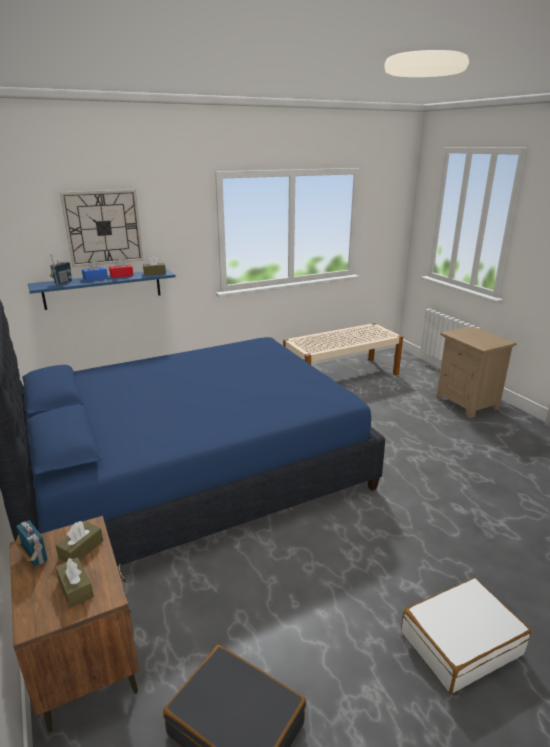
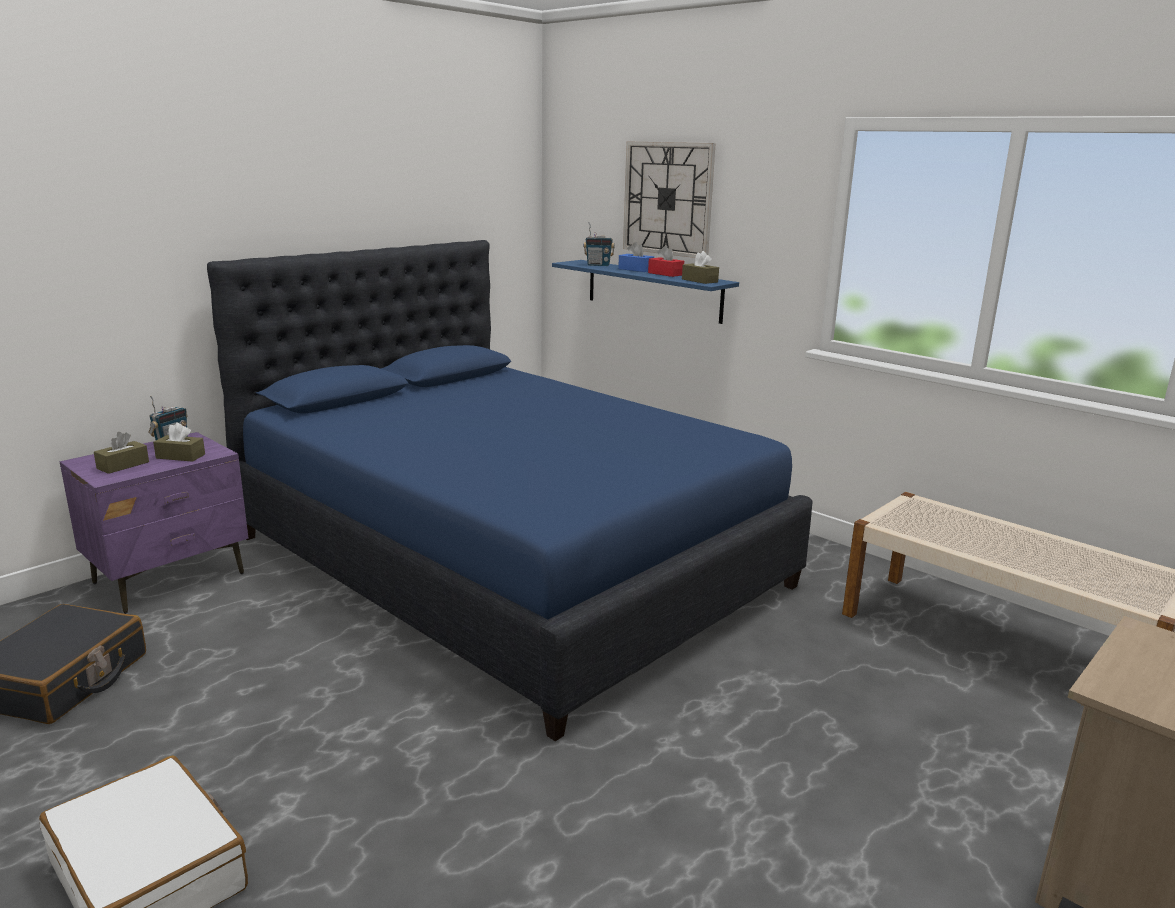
camera: 70 degrees right, 5 degrees down
(86, 661) = (170, 578): brown nightstand -> purple nightstand

